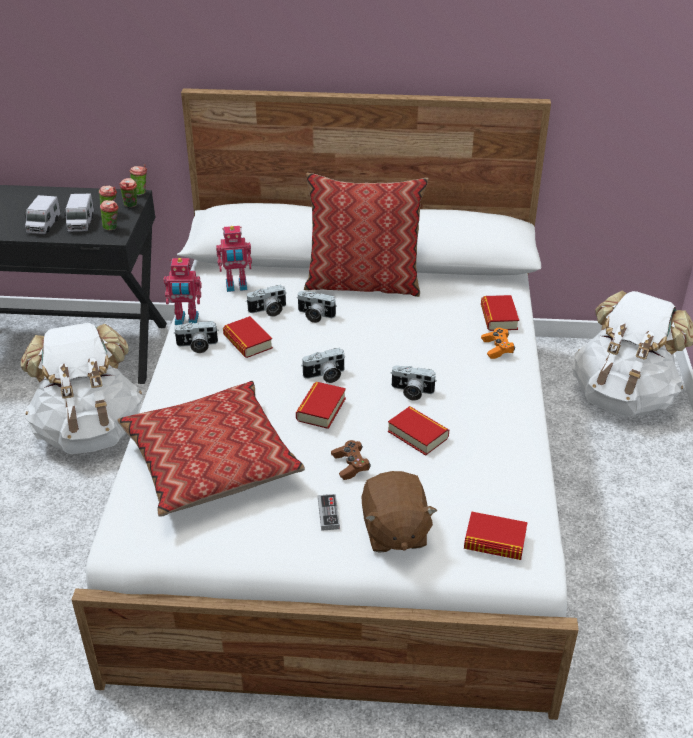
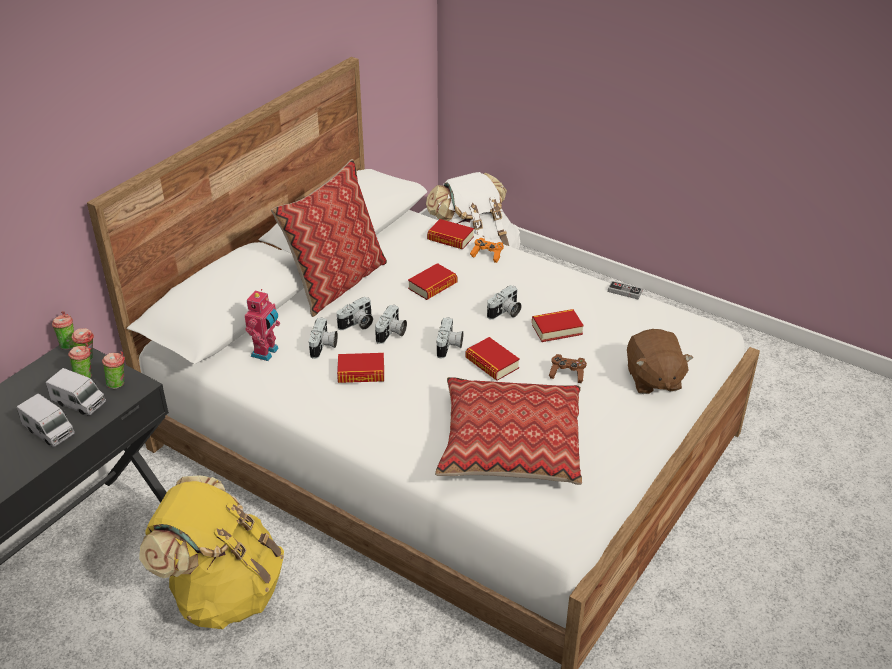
camera: 60 degrees left, 0 degrees up
(90, 430) = (224, 592): white backpack -> yellow backpack
(186, 320) = (288, 400): toy robot -> none
(197, 346) = (336, 405): camera -> camera (392, 333)
(328, 514) = (614, 404): game controller -> game controller (624, 292)
(394, 531) = (653, 379): brown plush toy -> brown plush toy turned 60 degrees clockwise
(494, 541) = (691, 339): book -> book (432, 286)

